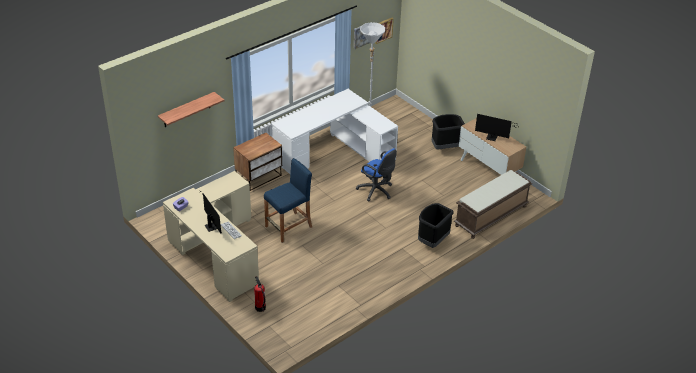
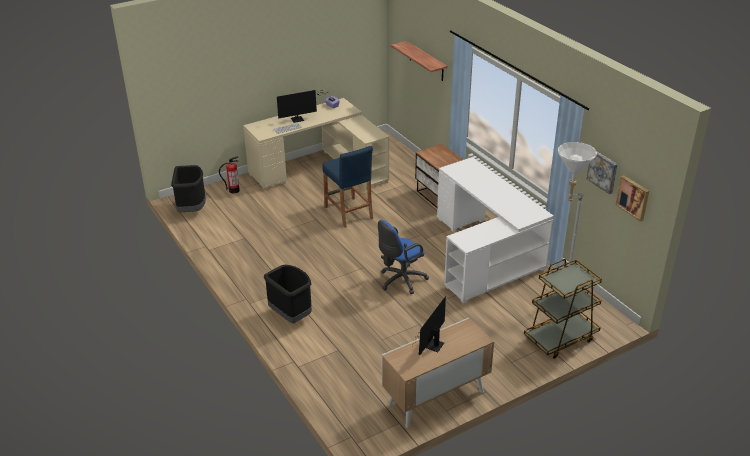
camera: 100 degrees right, 5 degrees down
(417, 122) = (560, 338): none -> brown cart
(445, 147) = (495, 359): black trash can -> black trash can (192, 209)
(491, 216) = (325, 380): brown bench -> none

